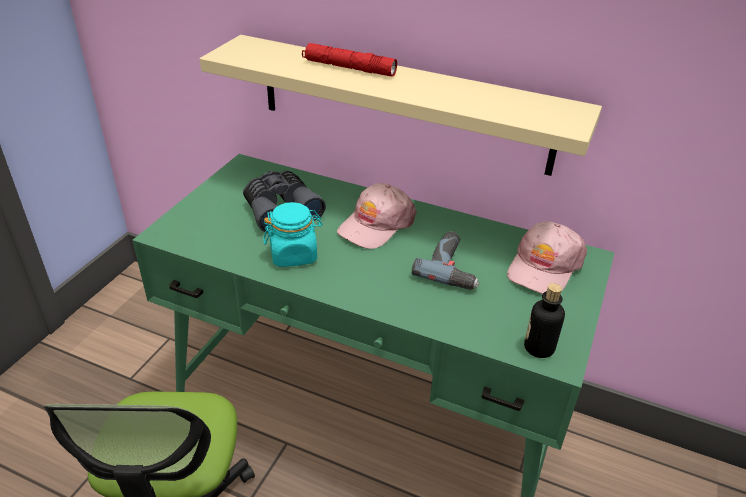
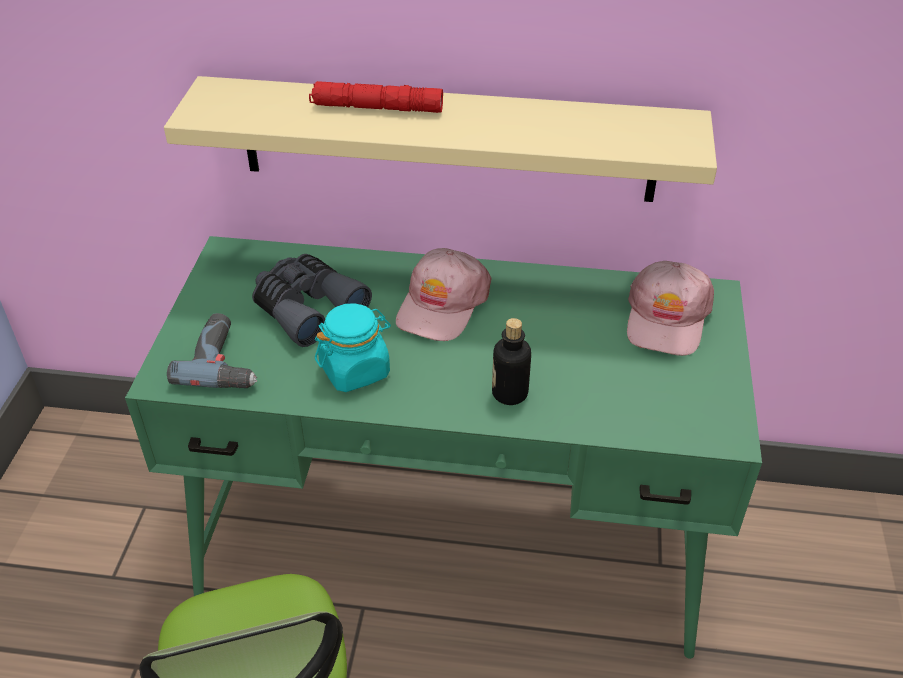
camera: 15 degrees left, 5 degrees up
(453, 267) = (560, 343): power drill -> power drill (225, 361)
(539, 348) = (699, 425): bottle -> bottle (509, 393)

